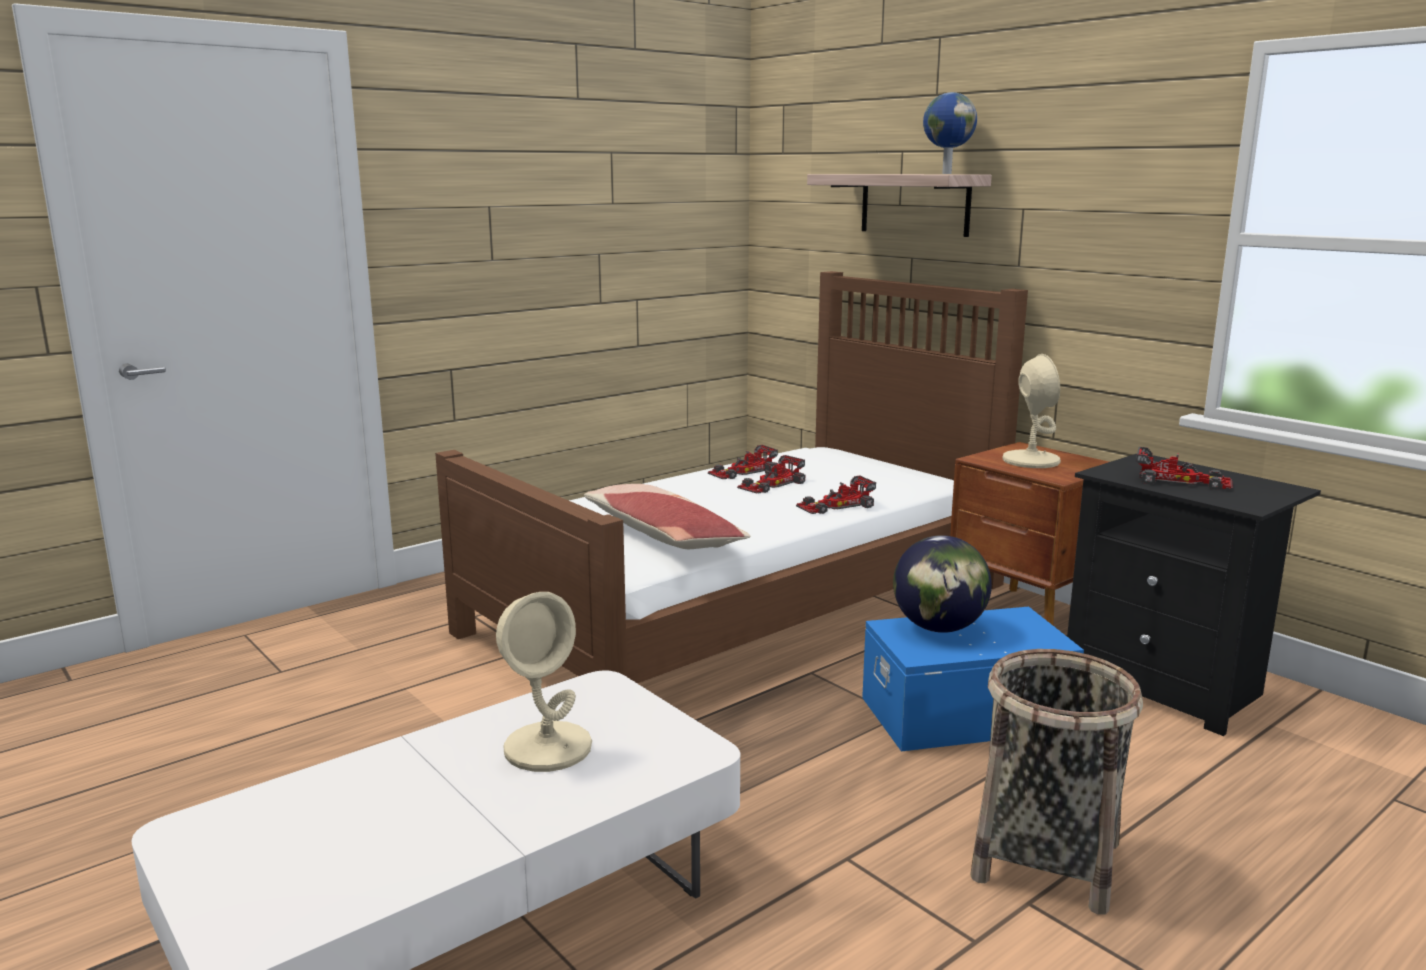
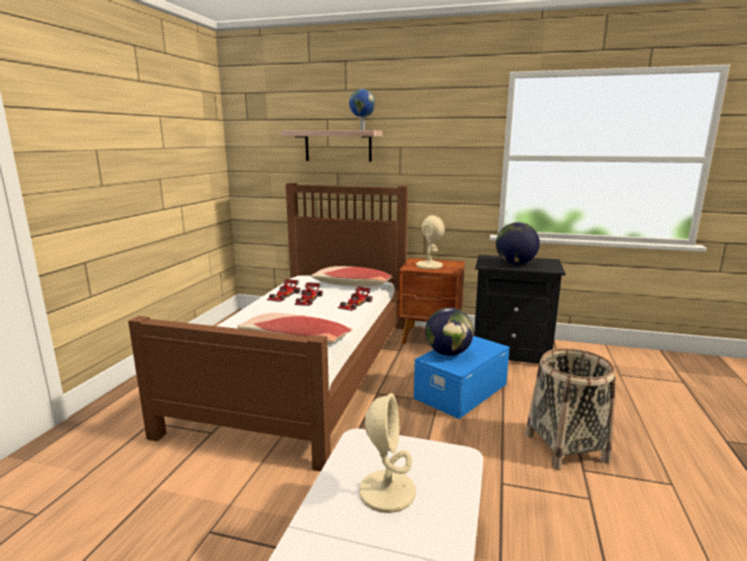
camera: 35 degrees left, 0 degrees up
(879, 477) = (351, 285): none -> pillow
(1181, 481) = (515, 264): toy car -> globe

